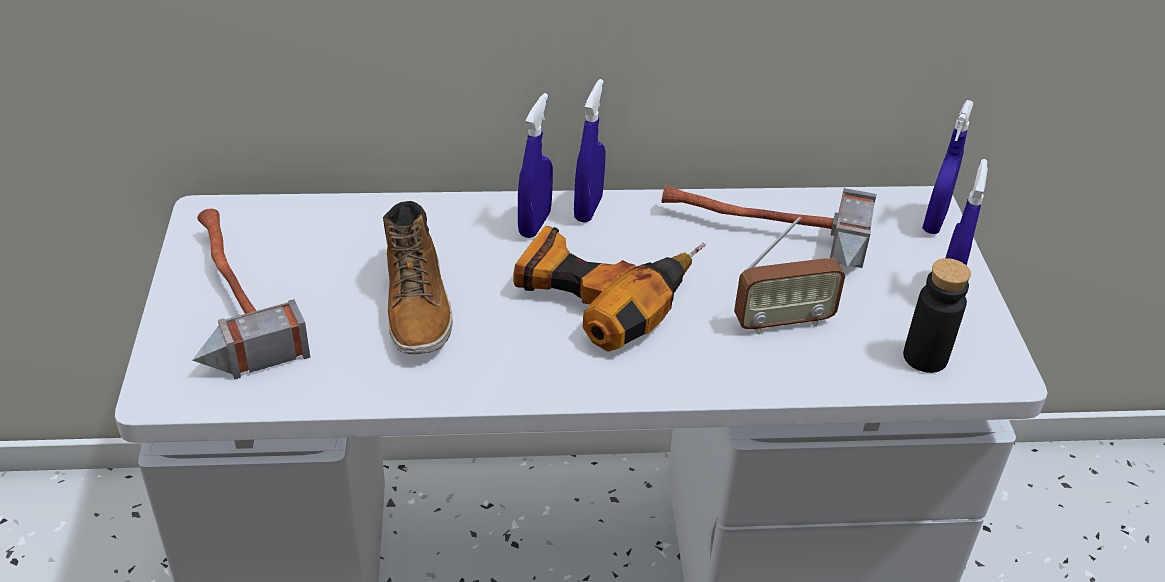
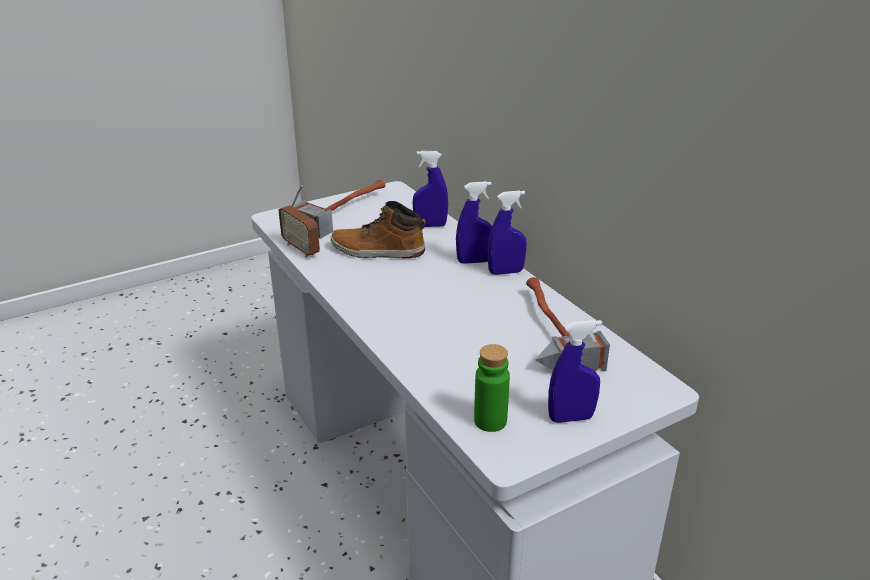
camera: 65 degrees right, 10 degrees down
(418, 306) = (377, 251): boot -> boot turned 45 degrees clockwise
(602, 291) = (439, 294): power drill -> none
(783, 322) = (471, 358): radio -> radio (301, 249)
(925, 357) = (490, 421): black bottle -> green bottle
(934, 222) = (648, 397): blue spray bottle -> blue spray bottle (430, 225)

